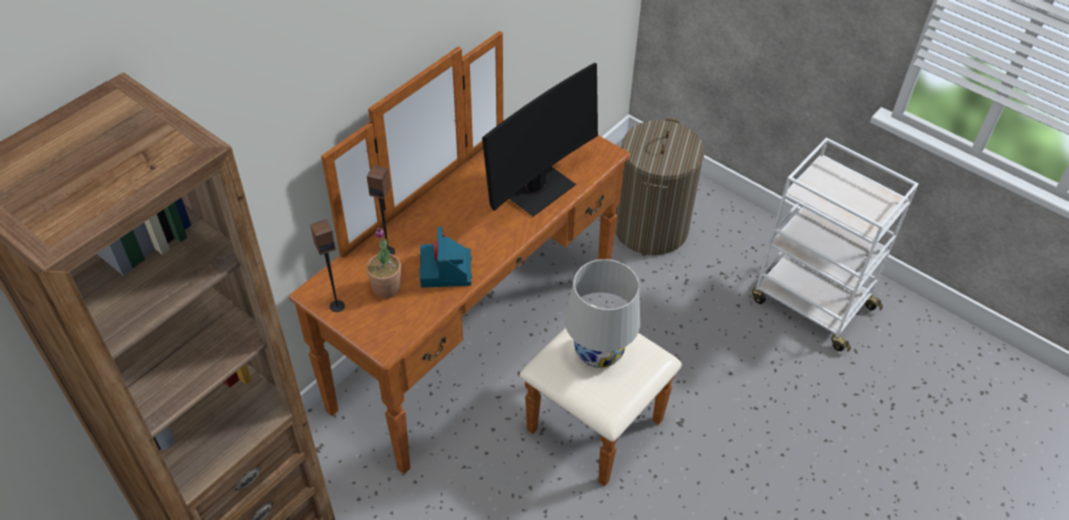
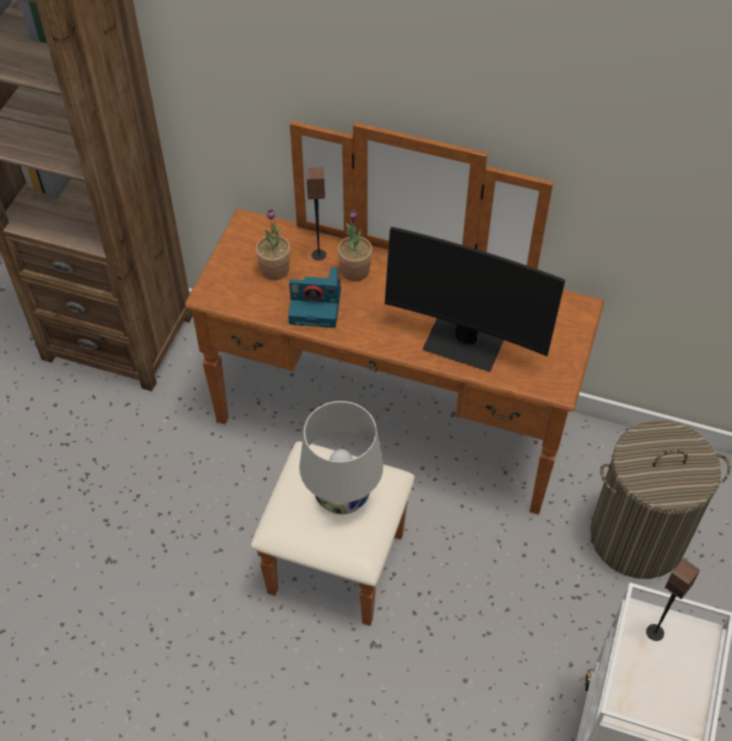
camera: 70 degrees right, 5 degrees up
(337, 306) = (238, 244): speaker -> speaker (655, 632)
(422, 233) = (355, 271): none -> potted plant
(446, 270) = (317, 305): camera -> camera turned 150 degrees counterclockwise

